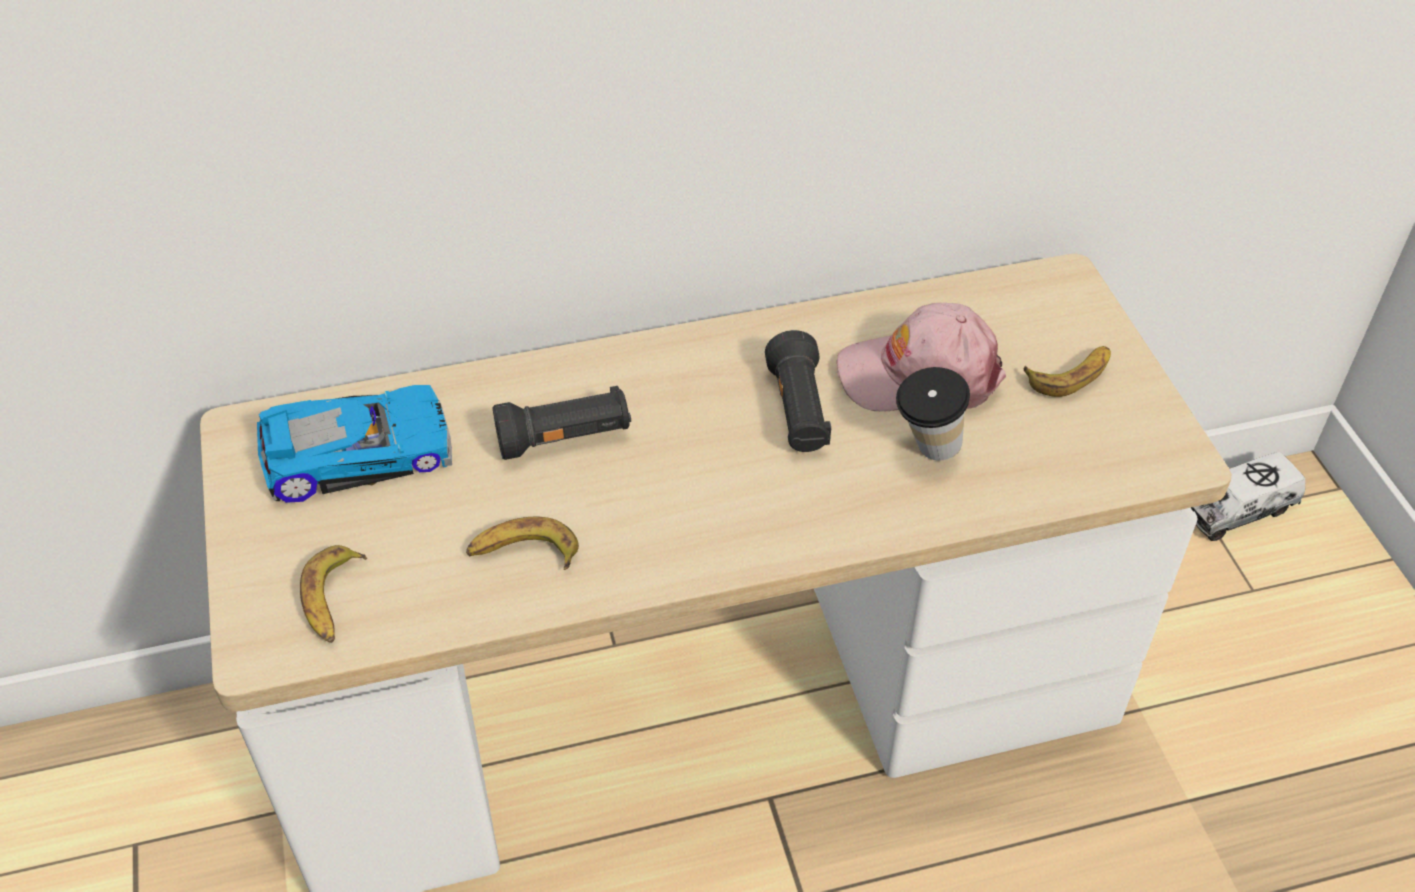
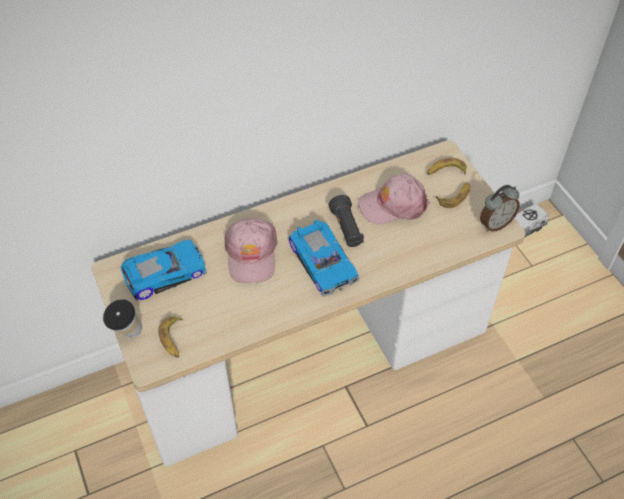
camera: 10 degrees left, 5 degrees up
(523, 553) = (247, 307): banana -> banana (445, 171)
(565, 439) = (251, 254): black flashlight -> pink cap
(729, 477) = (324, 262): none -> toy car
(926, 451) = (402, 239): cup -> cup (126, 333)
(1158, 446) = (495, 224): none -> alarm clock

